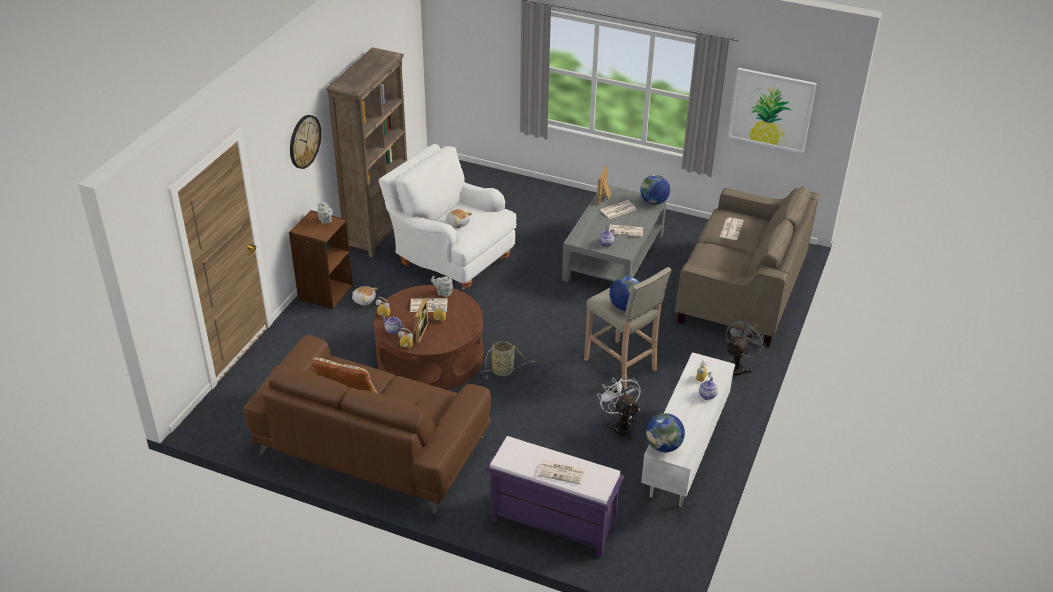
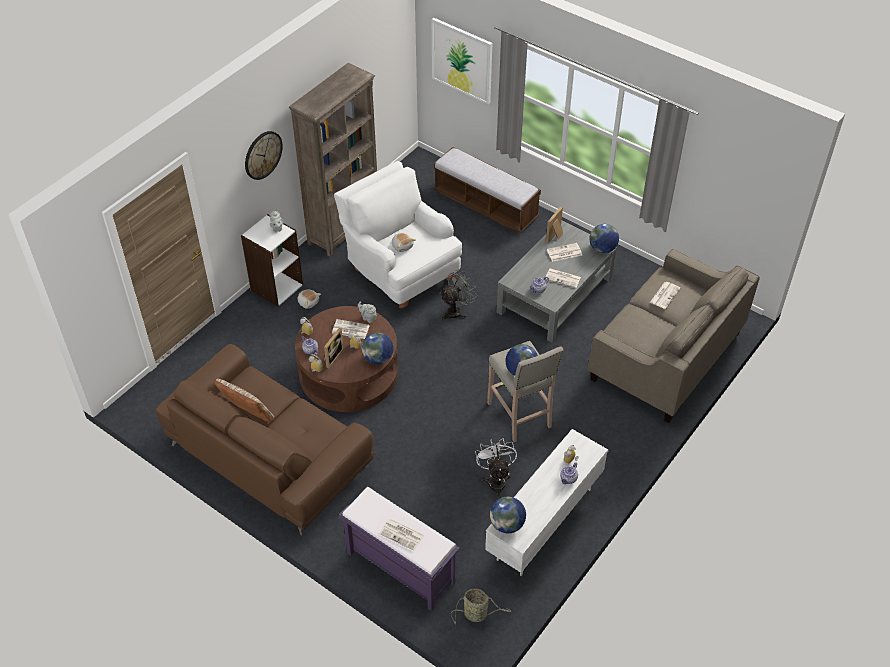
camera: 15 degrees right, 10 degrees up
(325, 292) = (276, 287): brown bookcase -> white bookcase
(467, 326) = (378, 358): none -> globe
(504, 371) = (410, 401): basket -> basket (477, 614)
(515, 192) = (485, 205): none -> bench
(737, 367) = (629, 440): grey fan -> grey fan (456, 311)
(771, 110) = (728, 183): picture -> picture (462, 60)

